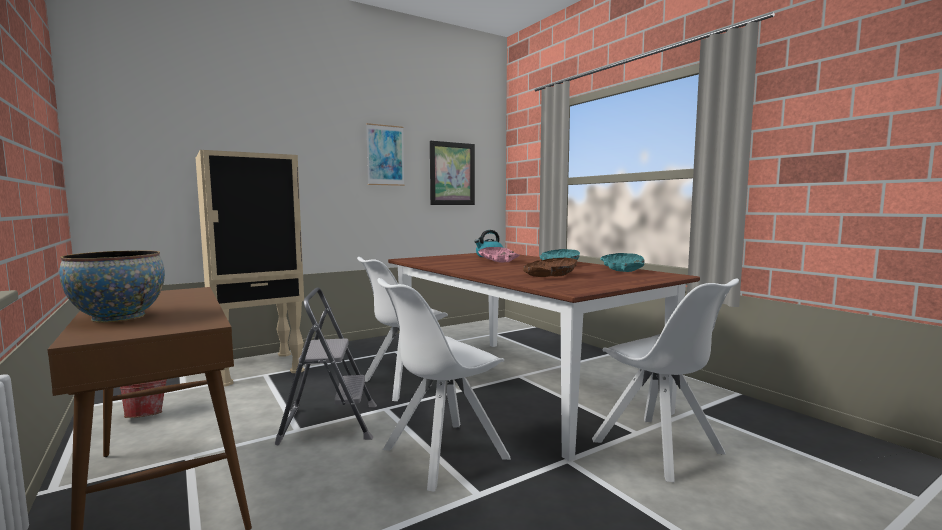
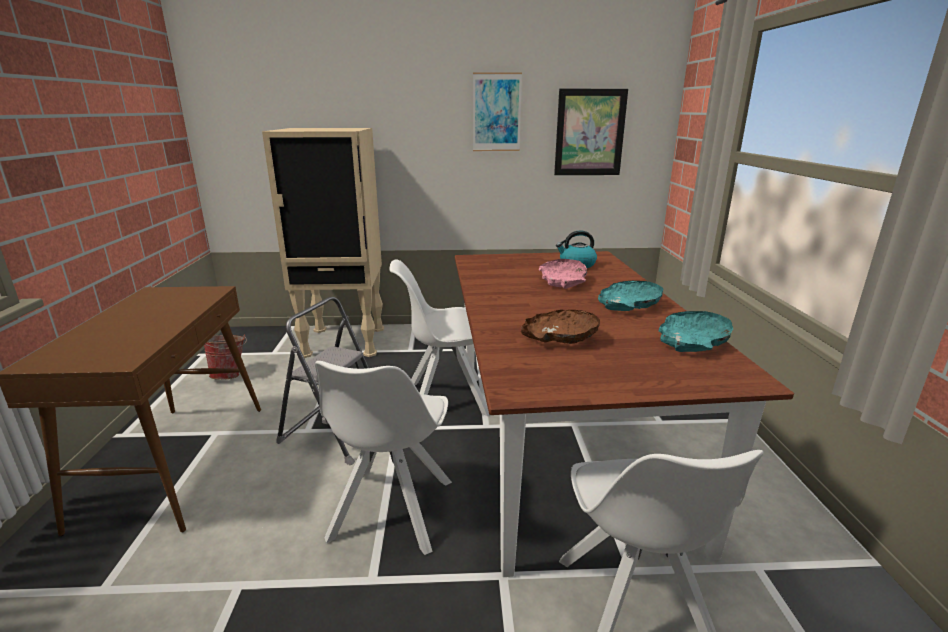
camera: 30 degrees right, 15 degrees up
(119, 317) = (100, 332): bowl -> none
(443, 454) = (390, 511): white chair -> white chair turned 75 degrees counterclockwise

